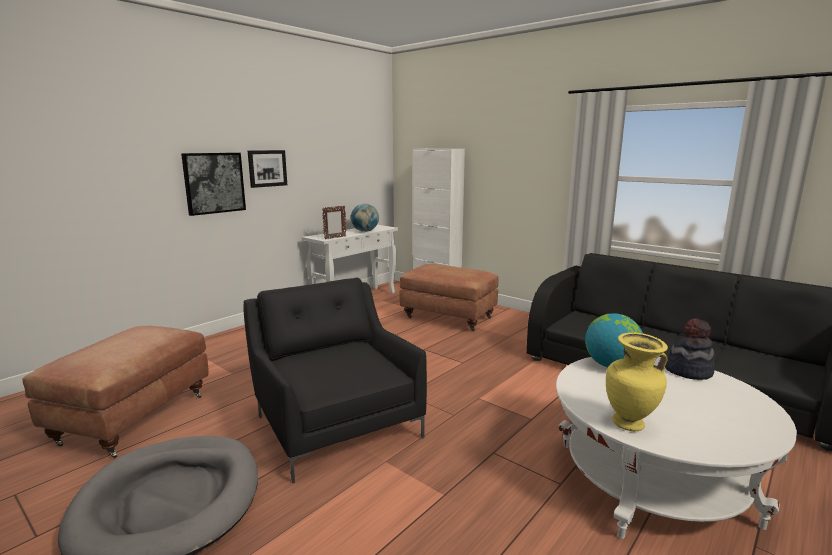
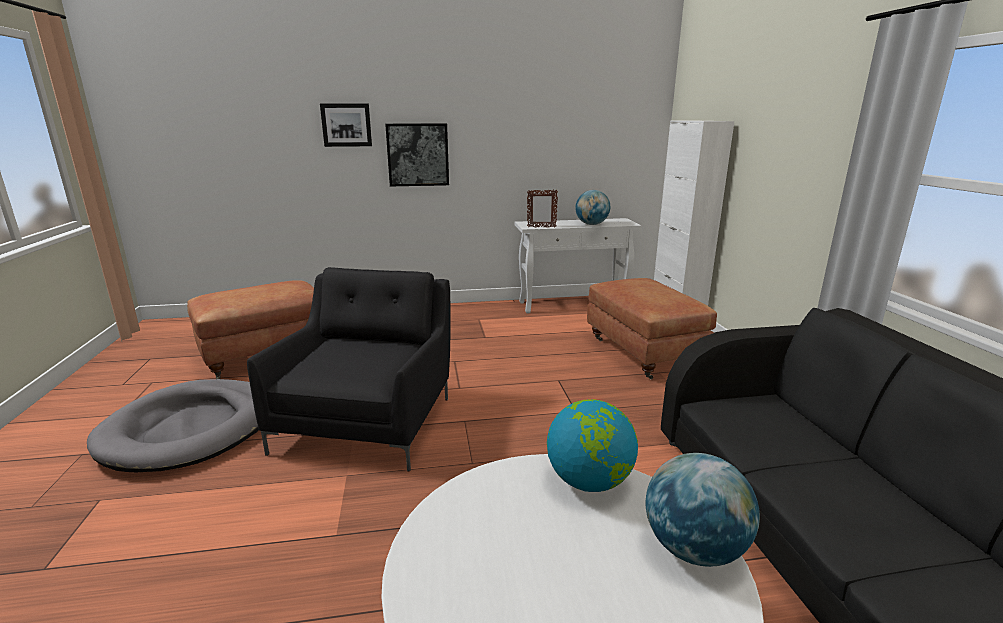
camera: 40 degrees right, 5 degrees up
(267, 168) = (480, 141): picture -> picture (346, 125)
(629, 424) = (434, 562): yellow vase -> none
(688, 371) = (694, 549): hat -> globe

